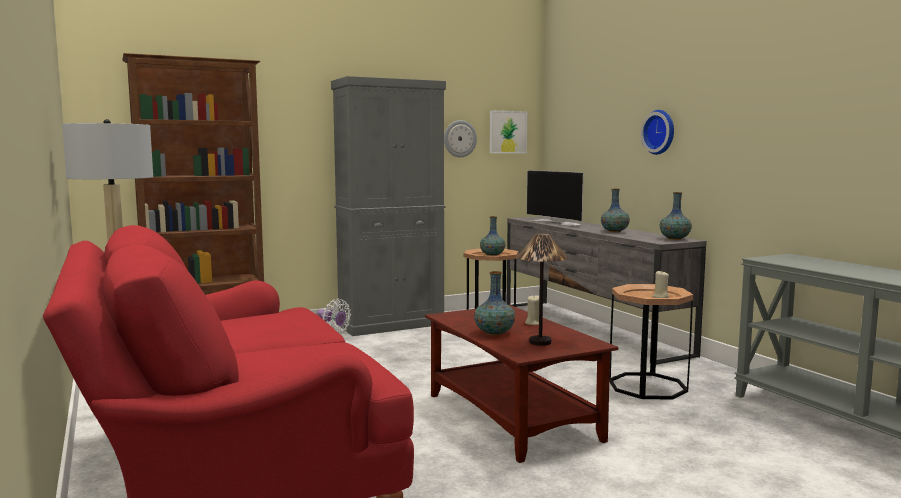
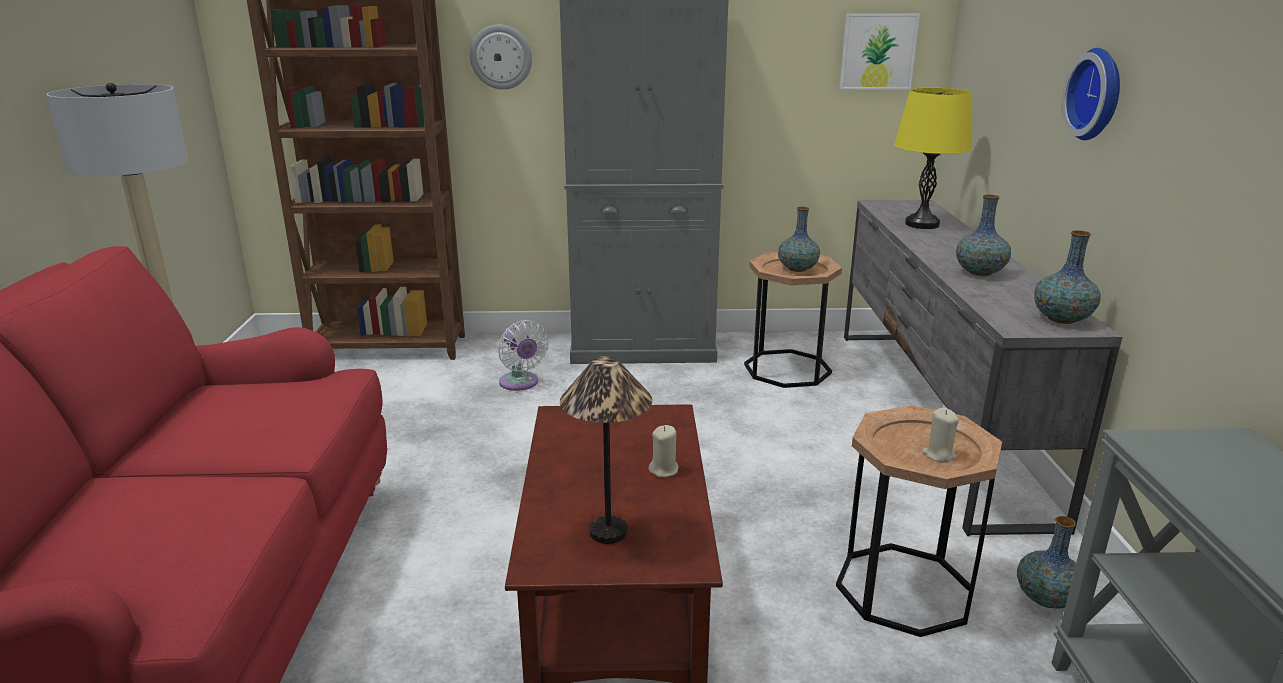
camera: 25 degrees right, 15 degrees up
(459, 138) = (784, 64): wall clock -> wall clock (501, 57)
(494, 333) = (571, 485): vase -> vase (1045, 599)
(557, 222) = (922, 224): television -> yellow table lamp

